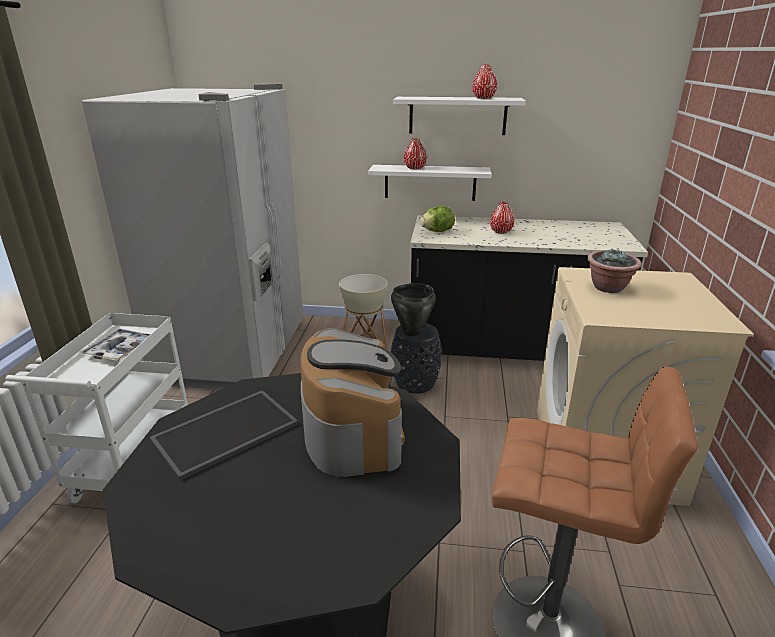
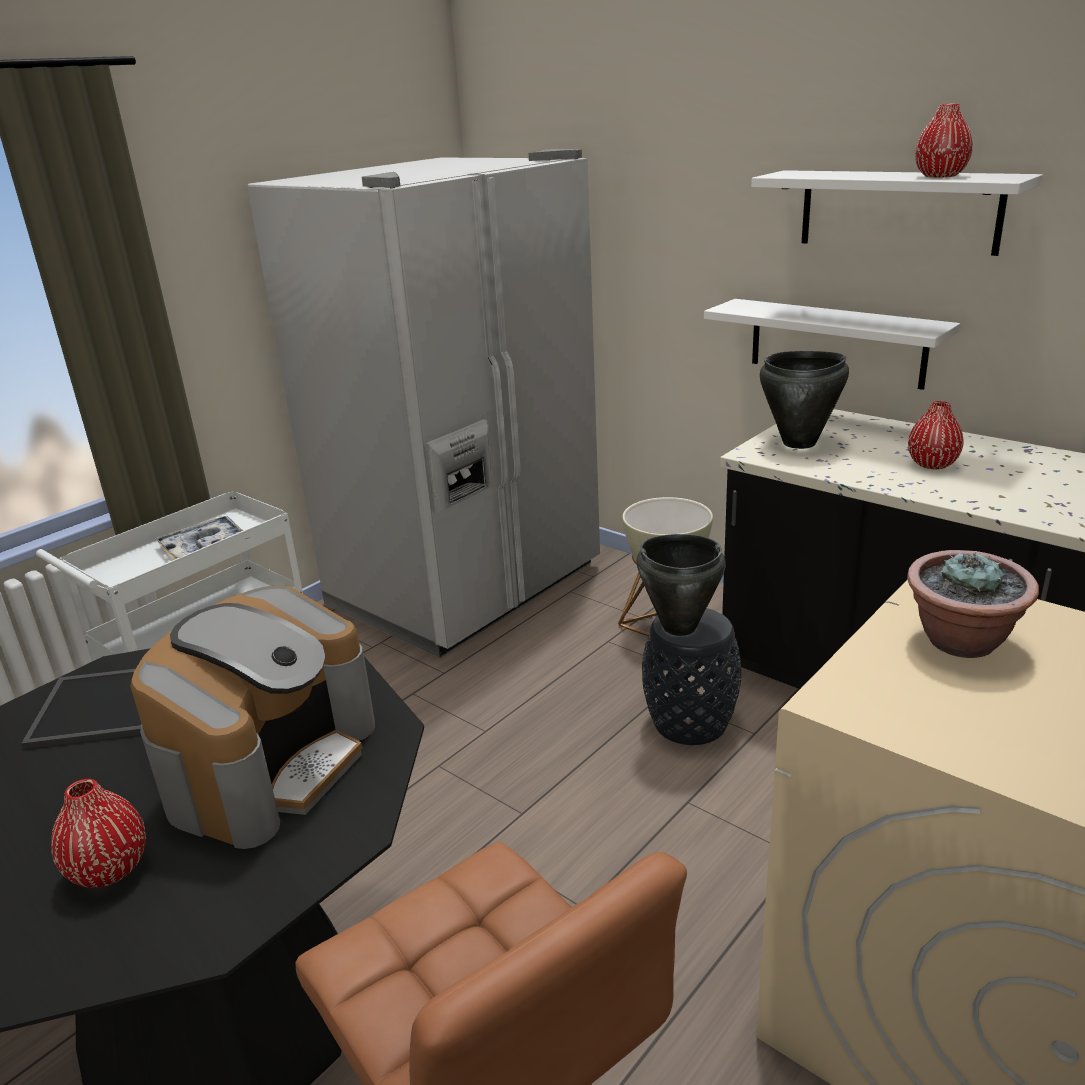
camera: 35 degrees right, 0 degrees up
(414, 168) = (797, 312): red vase -> red vase (109, 869)
(437, 231) = (799, 443): lettuce -> black cooking pot

